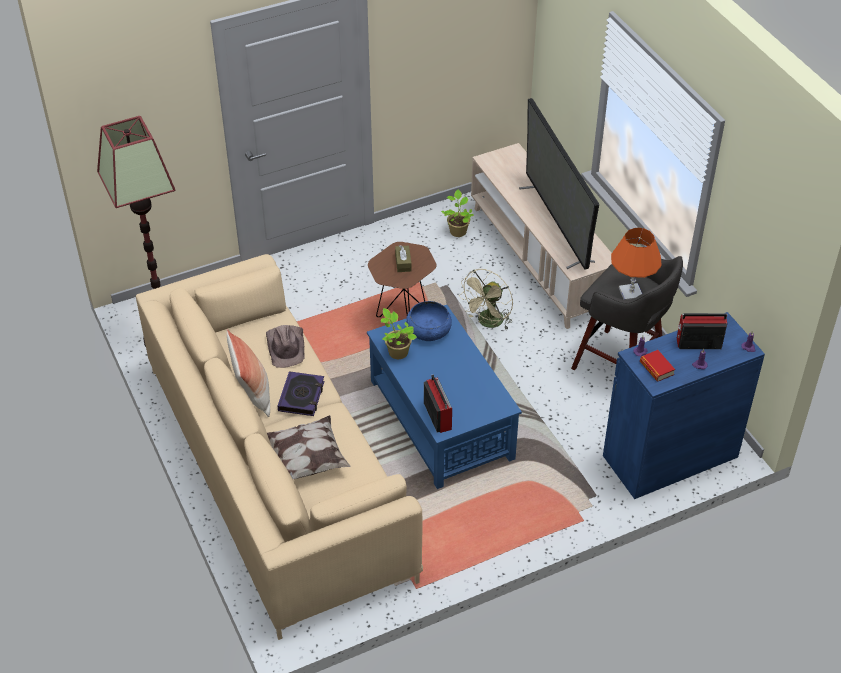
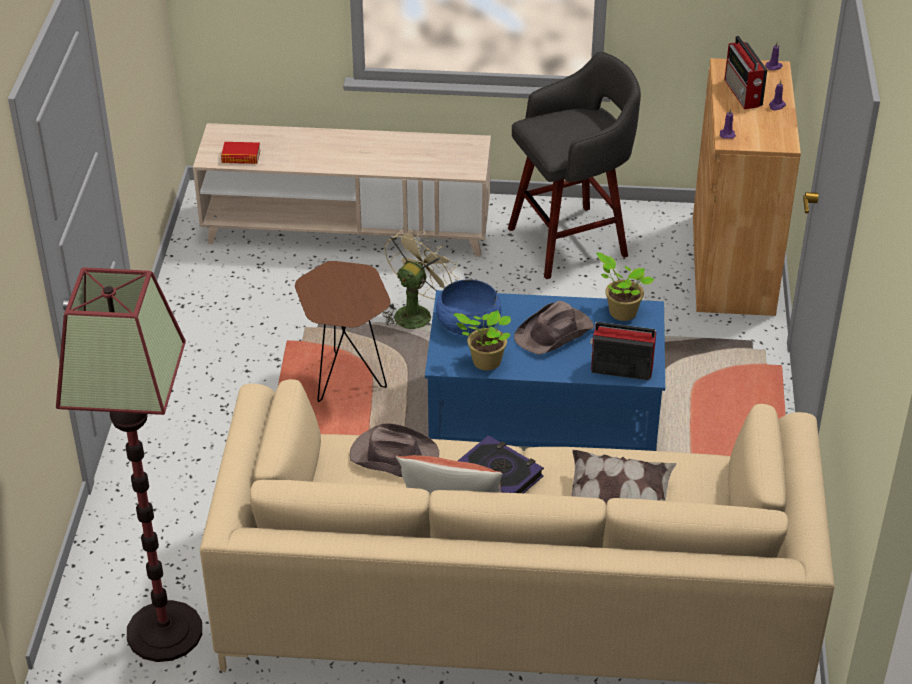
camera: 60 degrees left, 5 degrees down
(403, 263) = (341, 290): brown tissue box -> none
(448, 372) = (555, 333): none -> brown hat
(458, 231) = (232, 272): potted plant -> potted plant (620, 312)
(488, 323) = (416, 312): beige fan -> beige fan turned 120 degrees counterclockwise
(556, 223) = (380, 152): television -> none
(631, 293) = (581, 129): orange table lamp -> none
(656, 368) = (760, 134): book -> book (241, 157)
(670, 456) = (732, 264): blue cabinet -> brown cabinet
(698, 343) = (743, 94): radio -> radio turned 45 degrees counterclockwise

